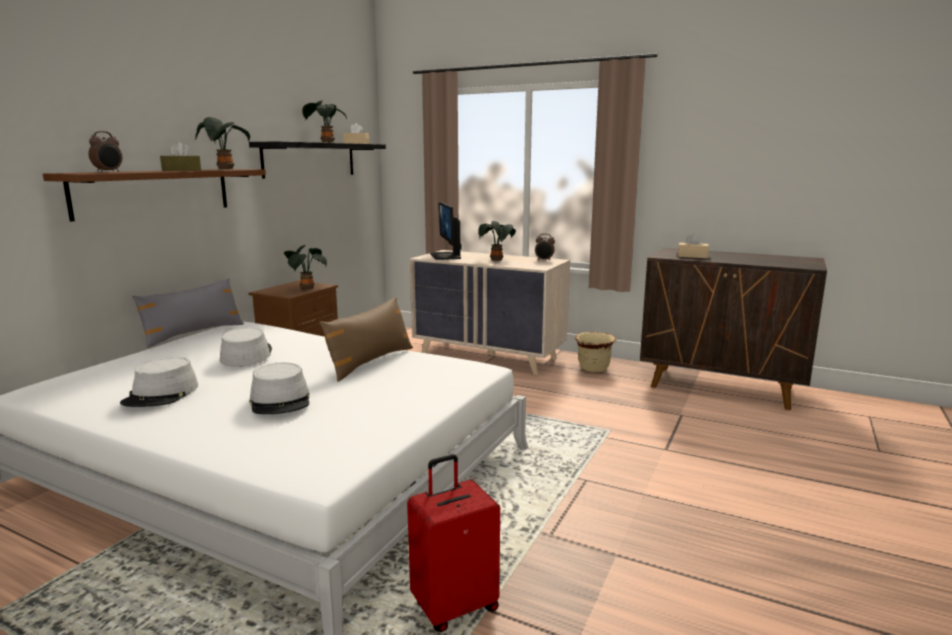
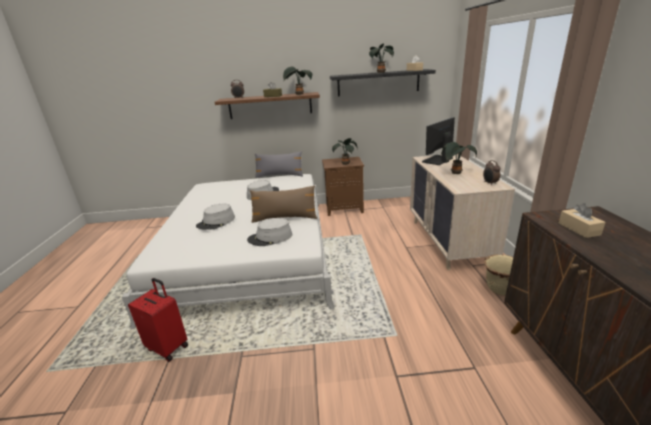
camera: 60 degrees right, 10 degrees up
(161, 394) = (210, 201): grey hat -> grey hat (270, 238)

